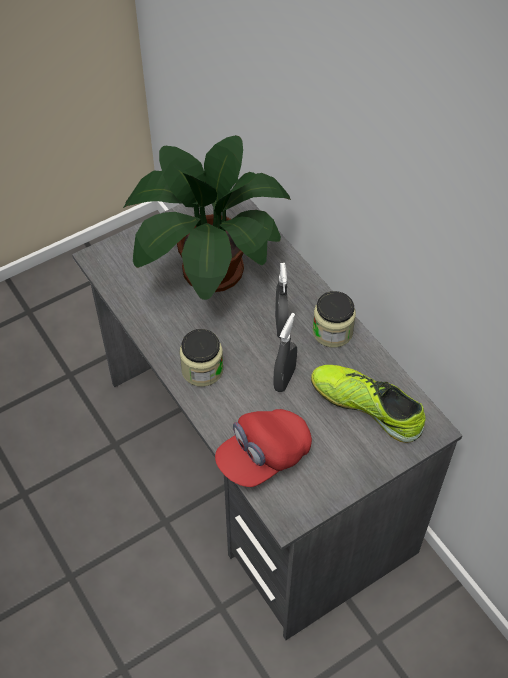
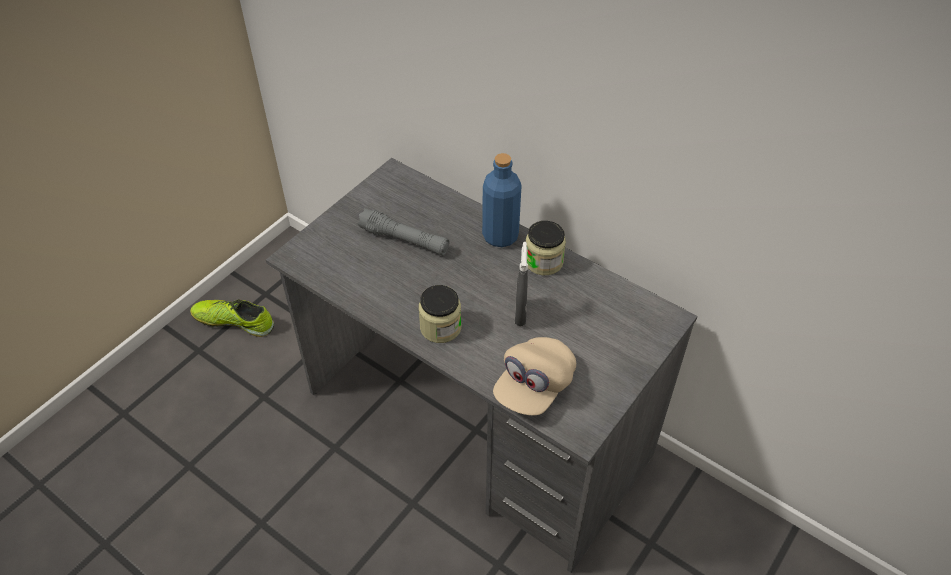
camera: 20 degrees left, 5 degrees down
(207, 270) = (404, 240): potted plant -> grey flashlight
(263, 456) = (534, 386): red cap -> beige cap
(281, 326) = (495, 269): grey spray bottle -> none
(302, 292) = (500, 236): none -> blue bottle
(366, 406) = (604, 316): shoe -> shoe (234, 322)

